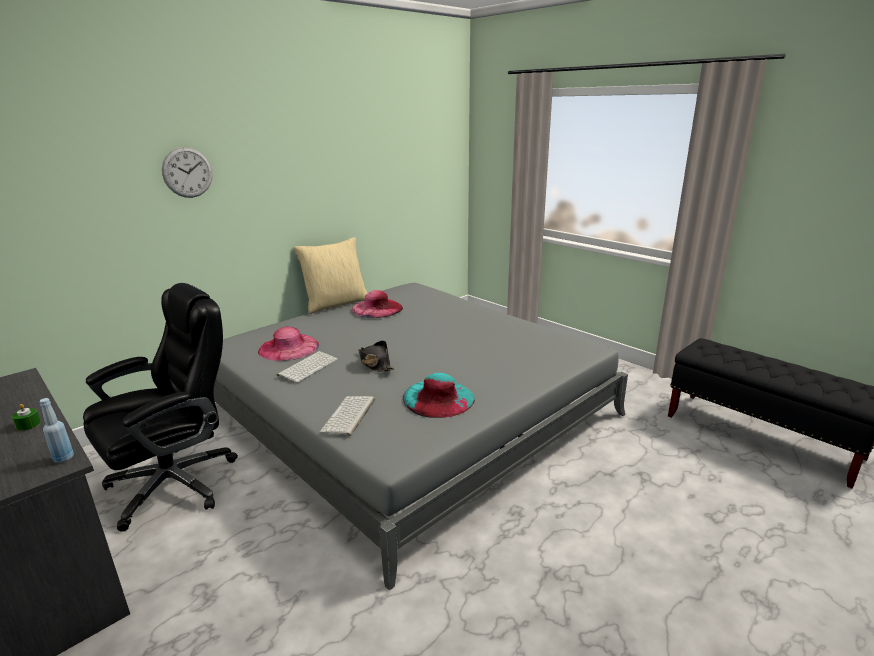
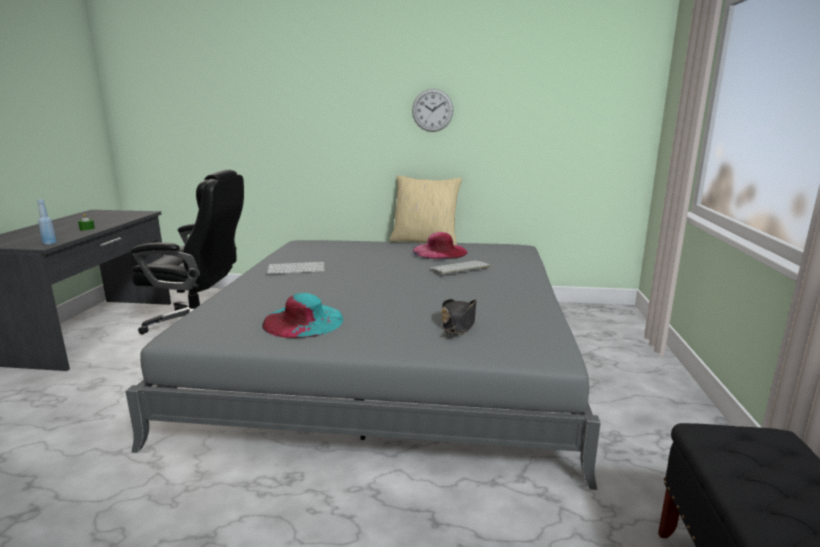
camera: 50 degrees right, 5 degrees down
(187, 172) = (308, 94): wall clock -> wall clock (432, 110)
(288, 347) = (321, 255): pink hat -> none
(349, 416) = (234, 303): keyboard -> keyboard (459, 268)
(375, 363) = (333, 282): black hat -> black hat (458, 324)

